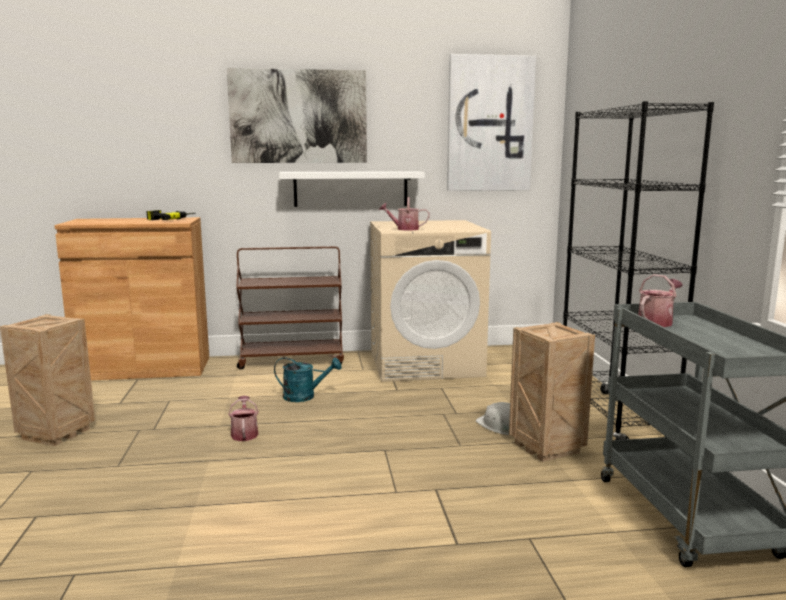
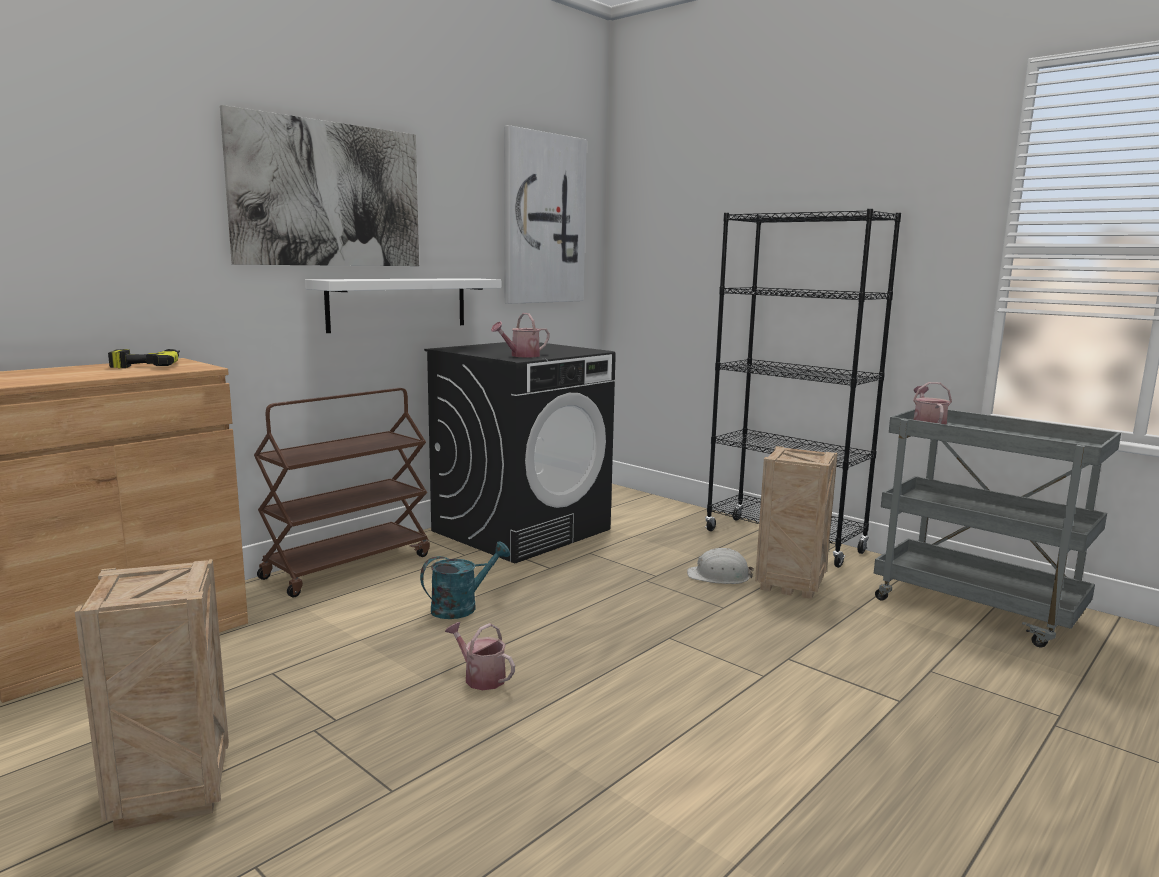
camera: 40 degrees left, 0 degrees up
(426, 363) = (522, 530): beige washing machine -> black washing machine

